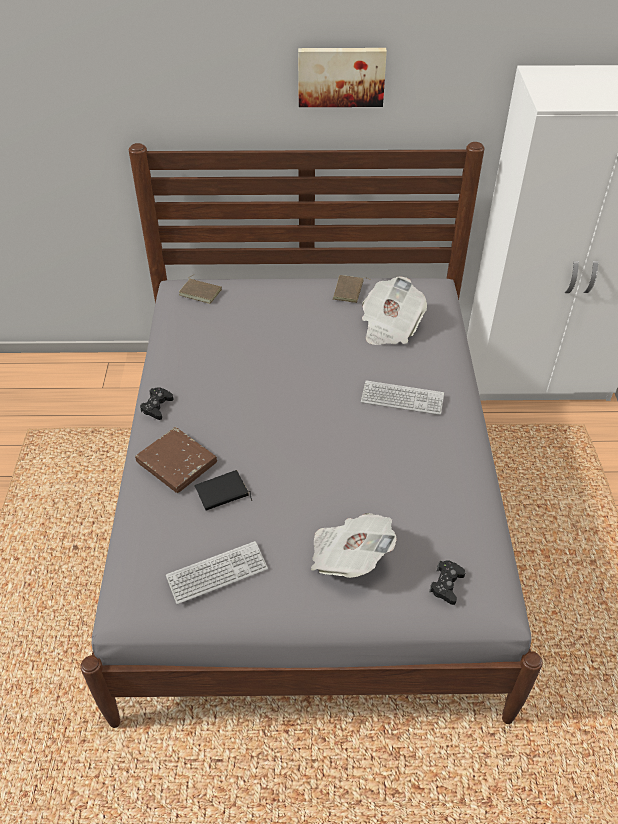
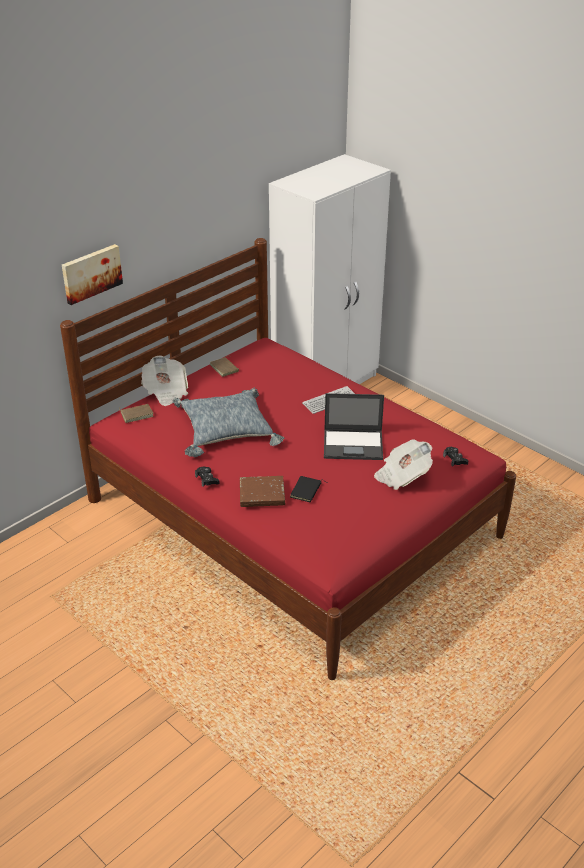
camera: 45 degrees left, 10 degrees down
(217, 573) = (355, 521): keyboard -> none
(255, 358) = (225, 427): none -> pillow
(308, 507) = (292, 518): grey bed -> red bed
(341, 76) = (178, 224): picture -> picture (91, 273)
(351, 473) = (354, 445): none -> laptop
(390, 326) = (274, 373): newspaper -> newspaper (166, 392)

